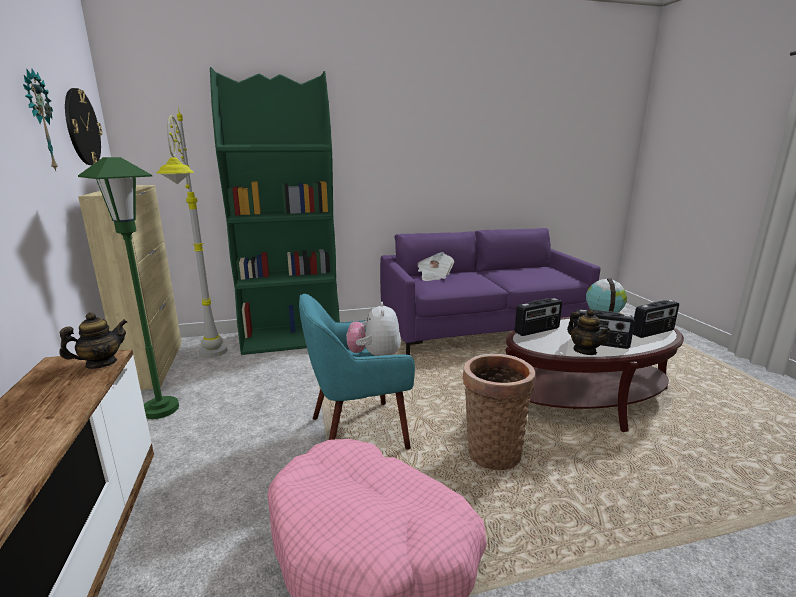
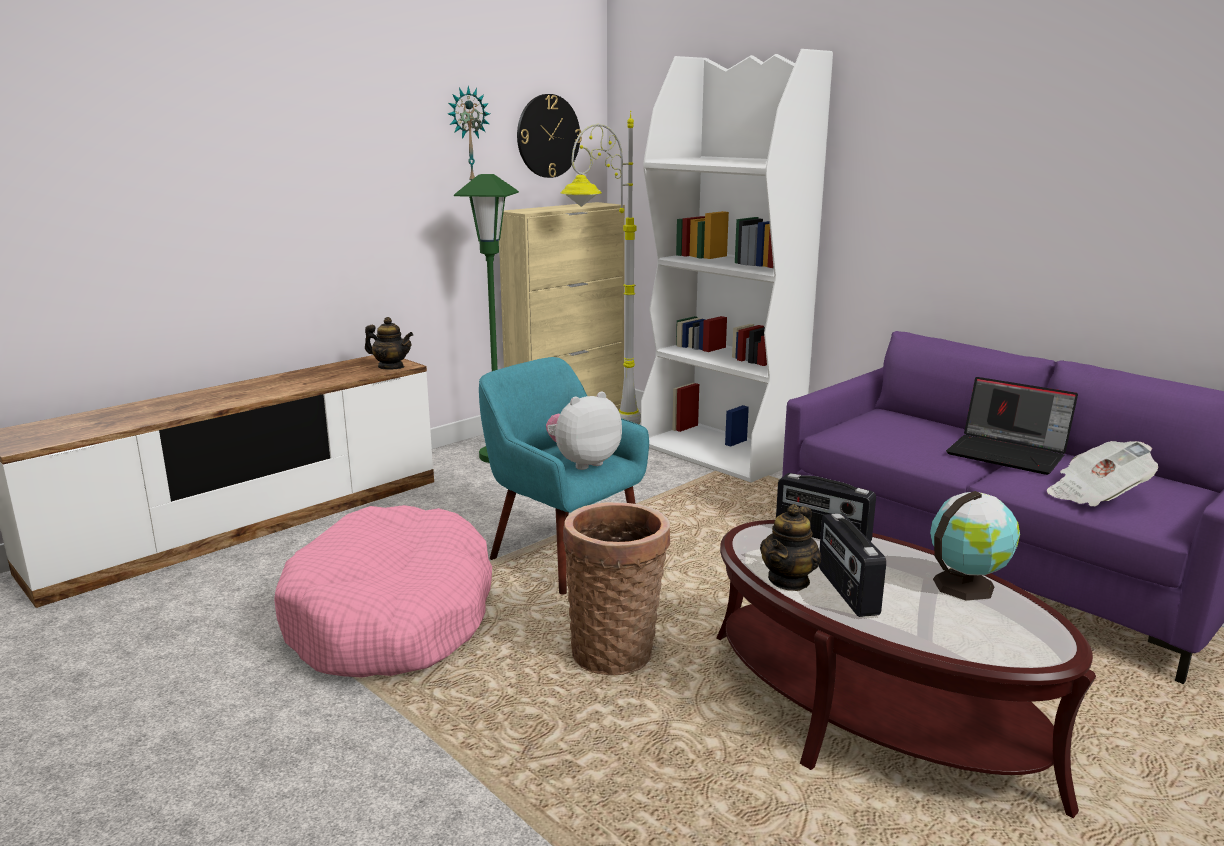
camera: 60 degrees right, 0 degrees up
(292, 338) = (721, 453): green bookcase -> white bookcase
(434, 276) = (911, 421): newspaper -> newspaper (1096, 495)
(490, 275) = (1008, 454): none -> laptop
(653, 332) = (996, 639): radio -> none

